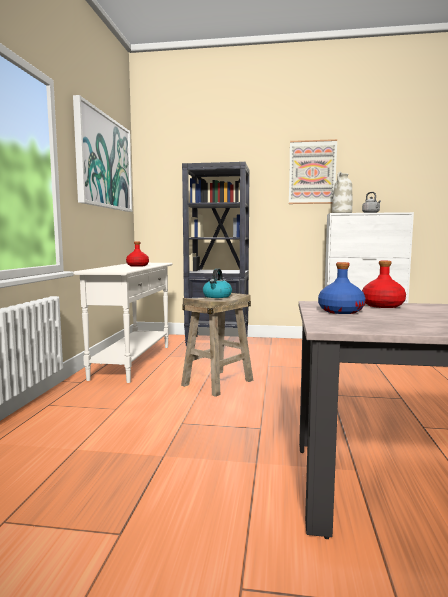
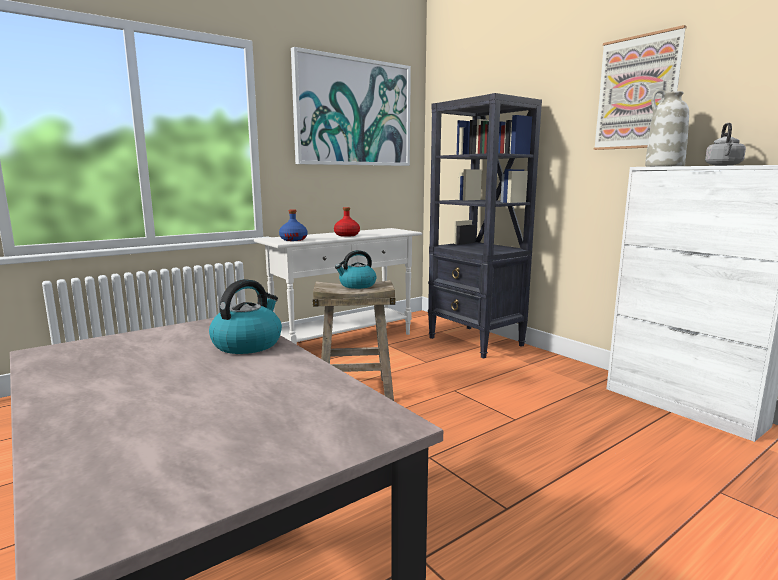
camera: 45 degrees right, 5 degrees up
(340, 311) = (169, 338): blue bottle -> blue bottle (293, 239)
(382, 306) = (248, 344): red bottle -> kettle

